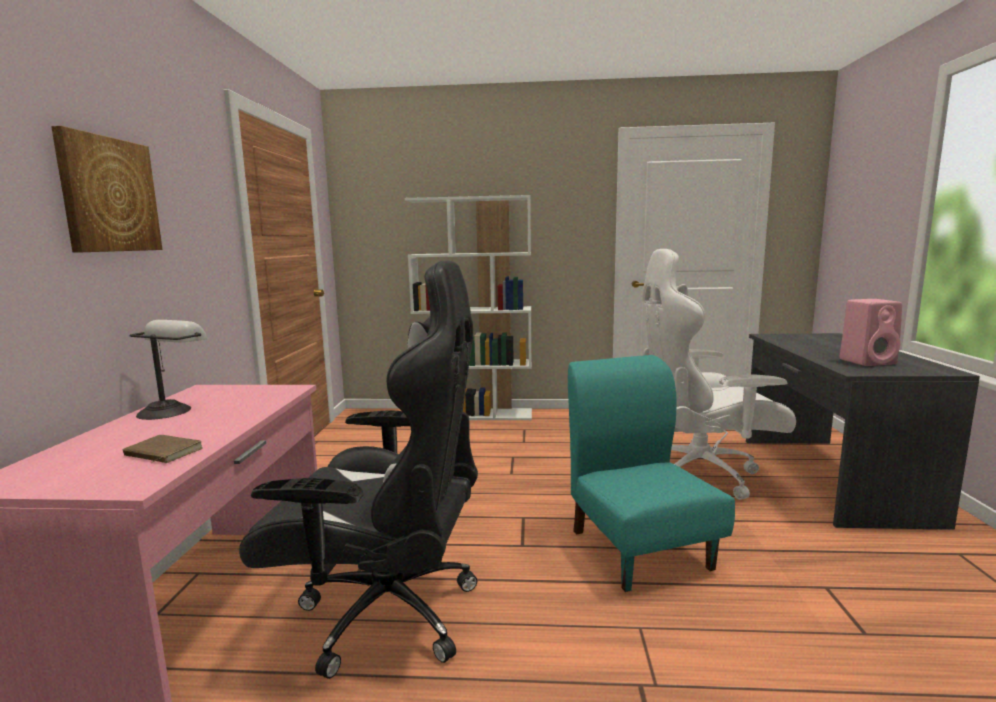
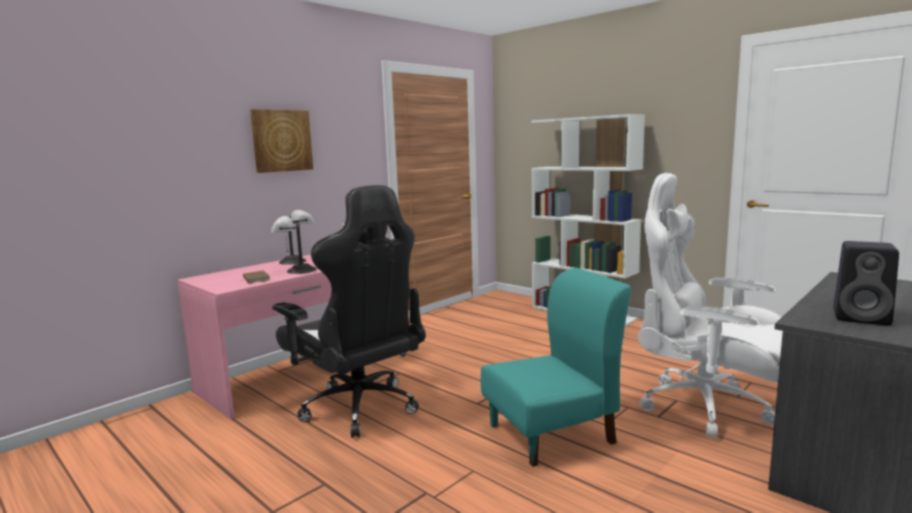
camera: 40 degrees right, 0 degrees up
(213, 425) = (295, 271): none -> table lamp
(639, 548) = (552, 434): turquoise chair -> turquoise chair turned 45 degrees clockwise
(868, 361) = (863, 318): pink speaker -> black speaker

